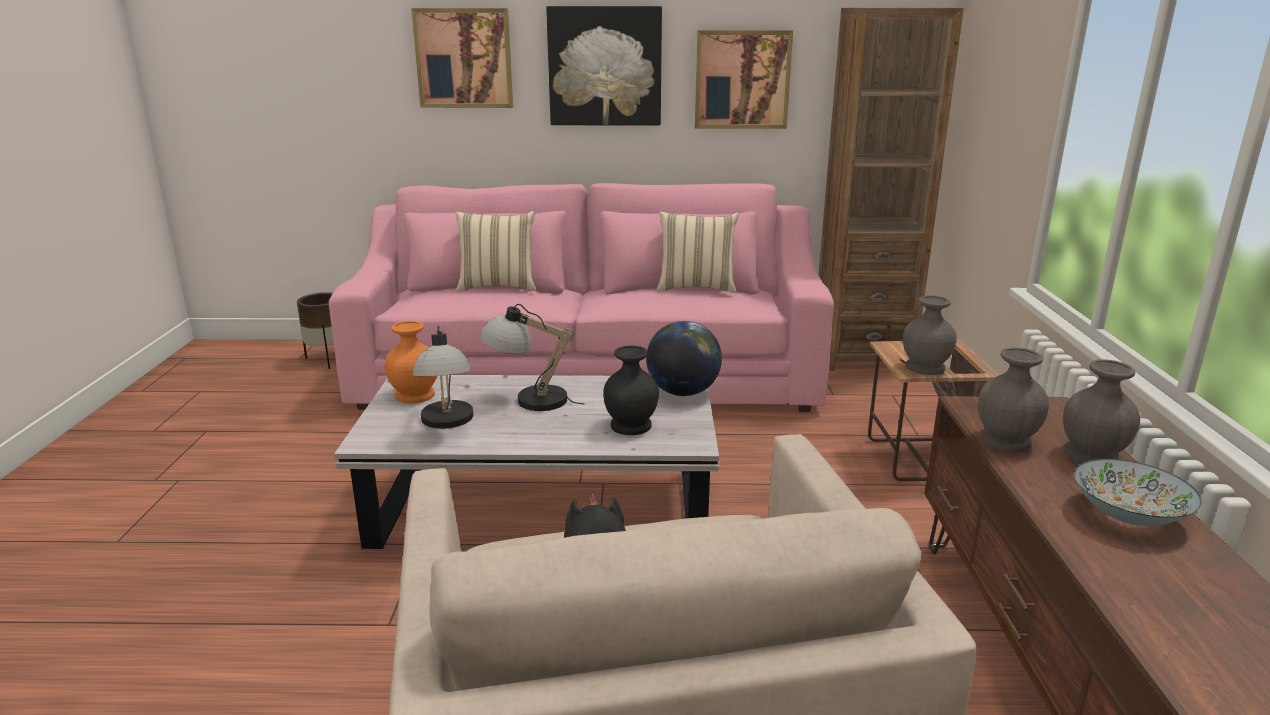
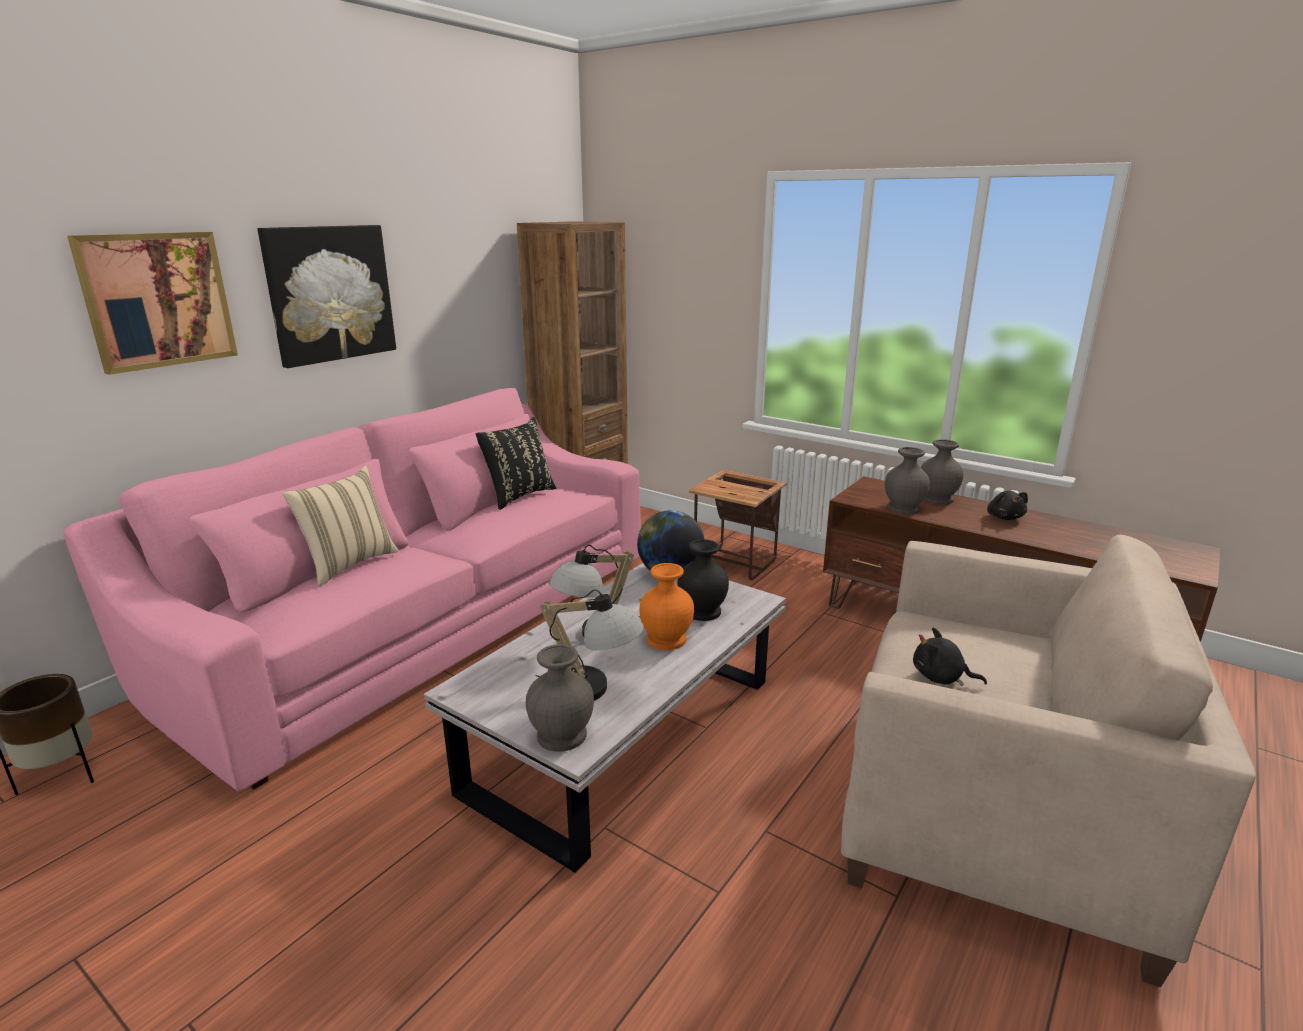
camera: 55 degrees left, 0 degrees up
(415, 395) = (504, 691): orange vase -> orange vase (667, 639)
(696, 287) = (518, 496): beige pillow -> black pillow
(742, 80) = (452, 294): picture -> none
(924, 367) = (749, 492): grey vase -> grey vase (560, 735)
(1129, 515) = (1004, 517): bowl -> black plush toy

